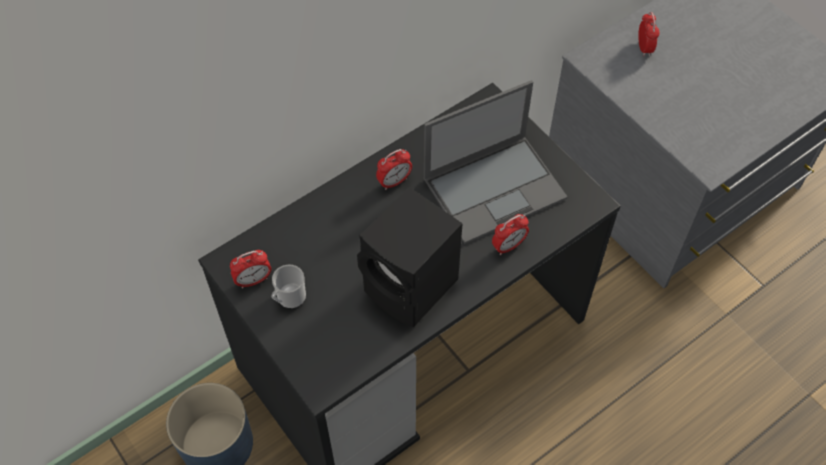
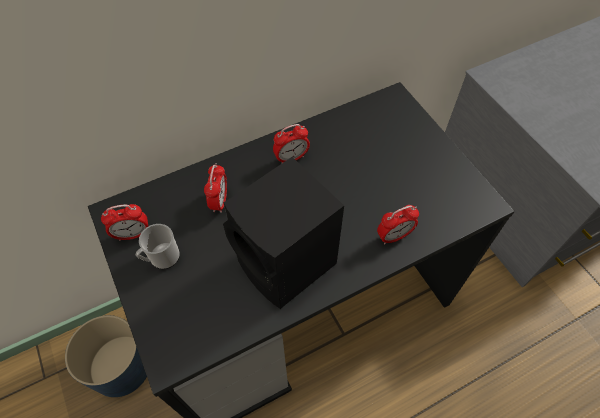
camera: 10 degrees right, 0 degrees up
(495, 187) = (389, 176): laptop -> none
(644, 47) = (542, 72): alarm clock -> alarm clock (219, 201)

